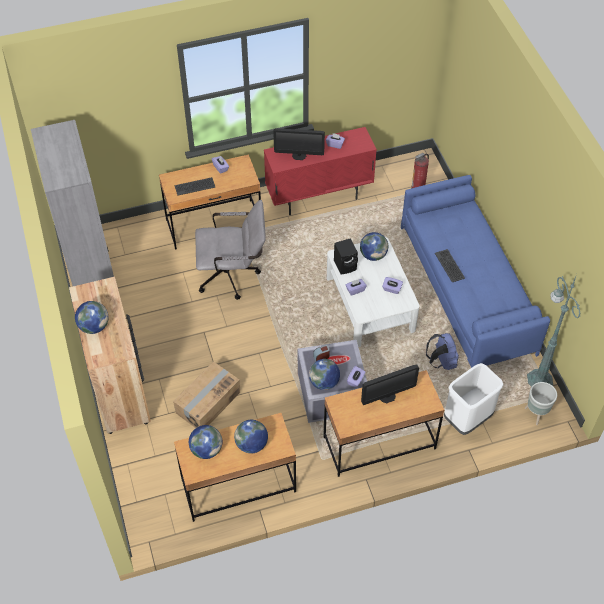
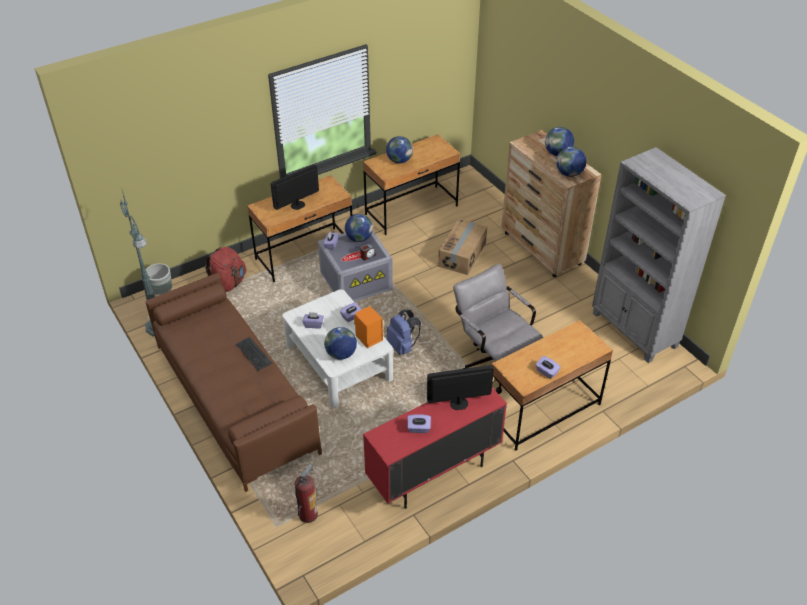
camera: 165 degrees right, 10 degrees down
(195, 186) = (563, 344): keyboard -> none
(206, 449) = (432, 152): globe -> globe (569, 173)
(233, 275) = (493, 361): grey office chair -> grey office chair turned 75 degrees clockwise
(346, 265) = (368, 338): black speaker -> orange speaker
(441, 362) = (256, 324): blue backpack -> blue backpack (402, 346)
(467, 289) = (234, 397): blue sofa -> brown sofa
(467, 419) = (228, 284): white trash can -> red backpack

